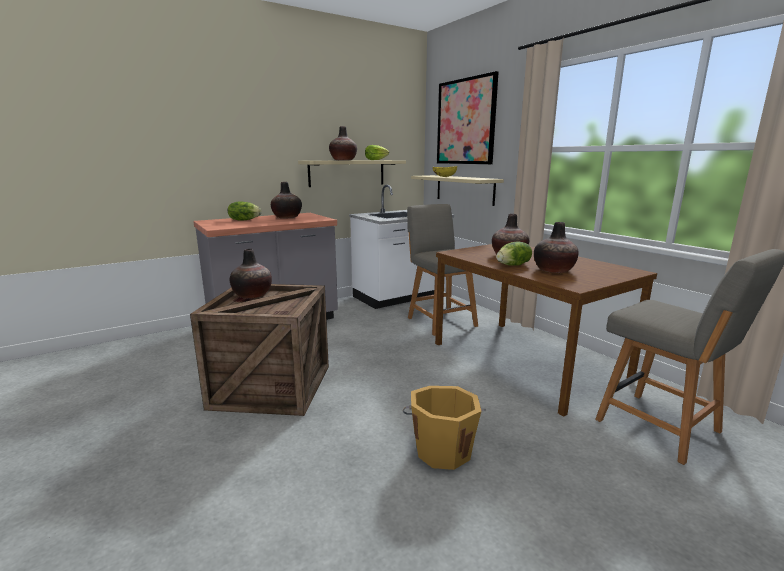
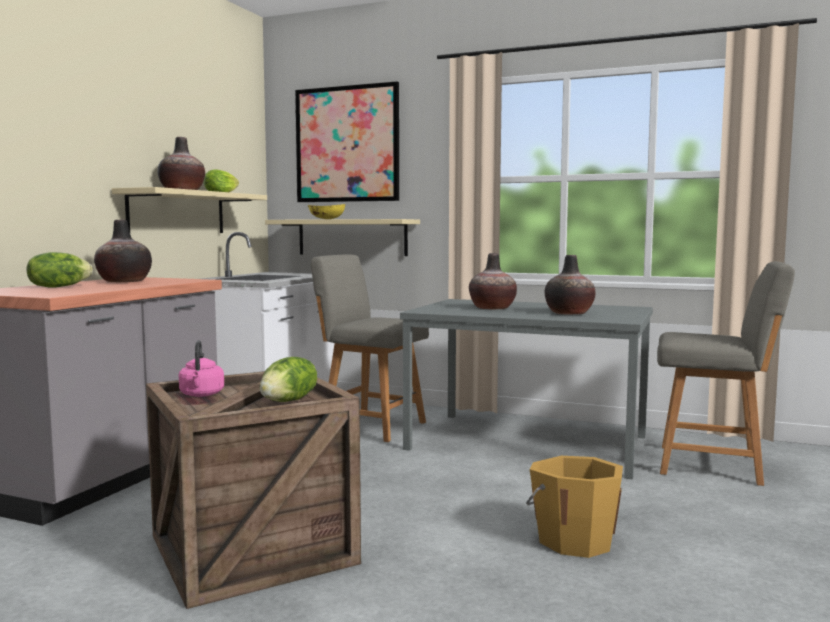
camera: 35 degrees left, 10 degrees down
(252, 295) = (201, 395): vase -> pink kettle
(513, 265) = (521, 313): lettuce -> lettuce (289, 401)
(527, 361) = (529, 442): brown dining table -> grey dining table

